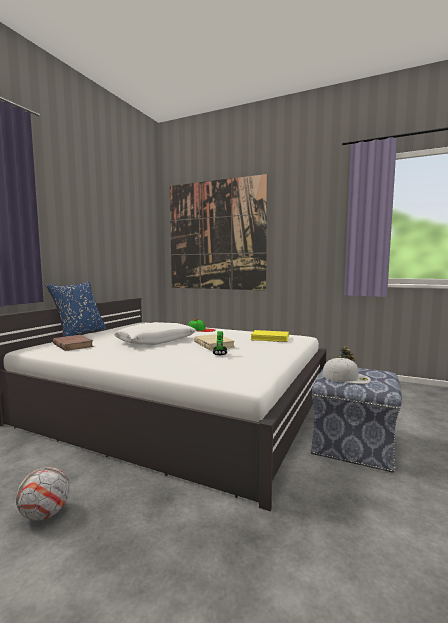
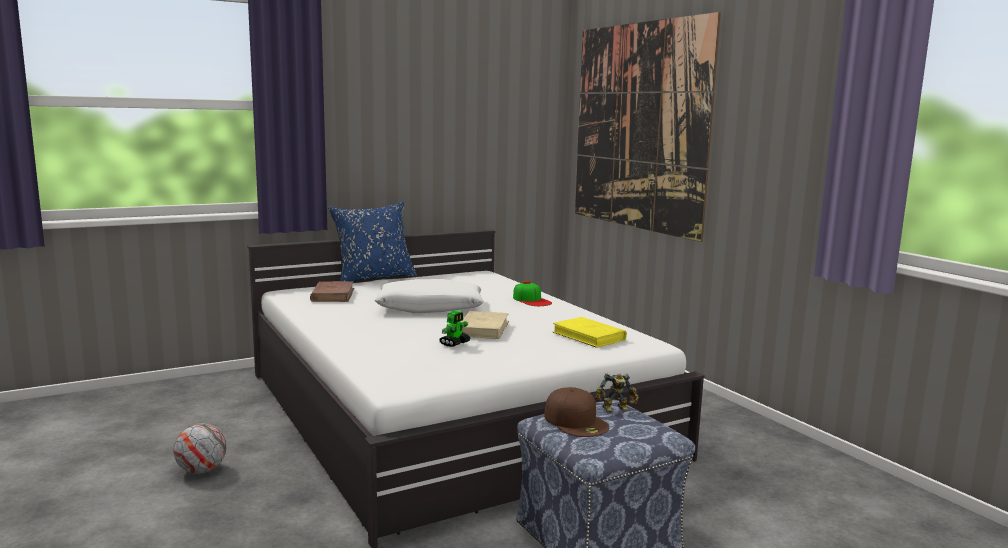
camera: 35 degrees right, 5 degrees up
(346, 377) = (576, 421): white cap -> brown cap

